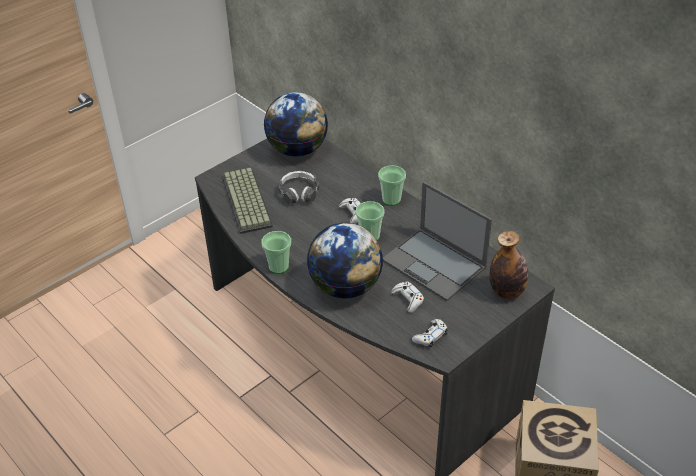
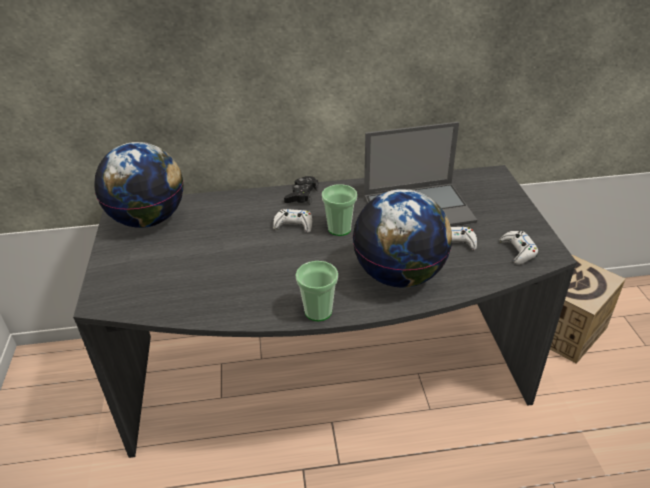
camera: 55 degrees left, 5 degrees down
(248, 201) = (180, 289): keyboard -> none
(299, 192) = (215, 246): headphones -> none
(391, 199) = (302, 195): cup -> black game controller
(506, 291) = (490, 187): bottle -> none

